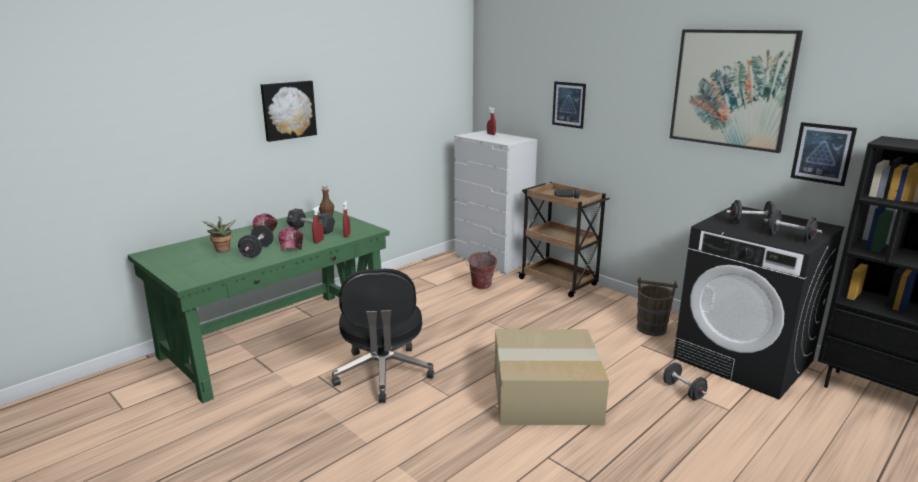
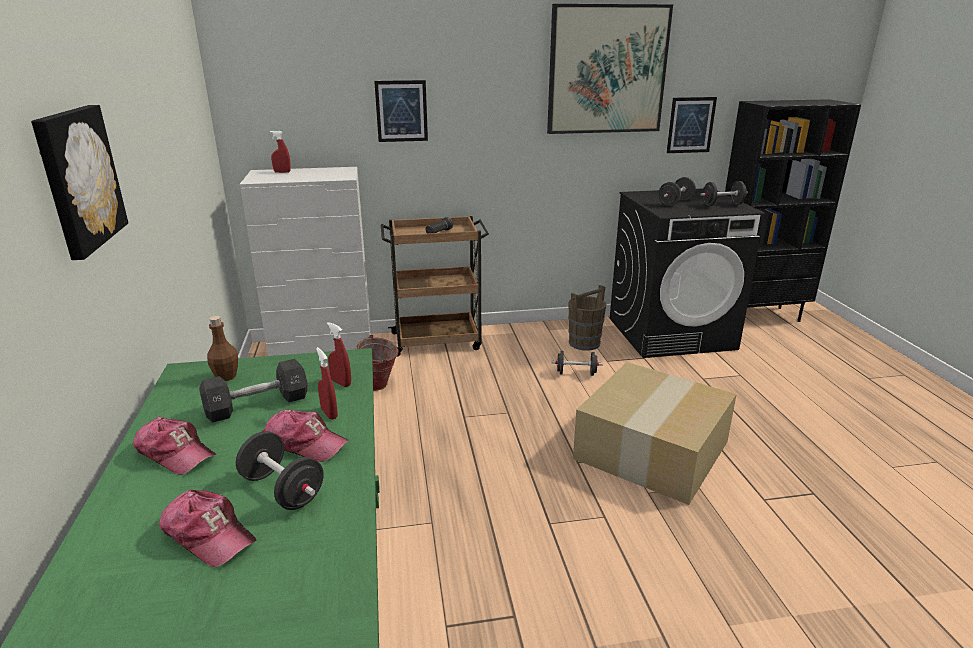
camera: 55 degrees left, 5 degrees up
(222, 251) = (208, 534): potted plant -> cap
(383, 374) = (504, 553): black office chair -> none
(683, 391) = (699, 379): black dumbbell -> black dumbbell (576, 373)

